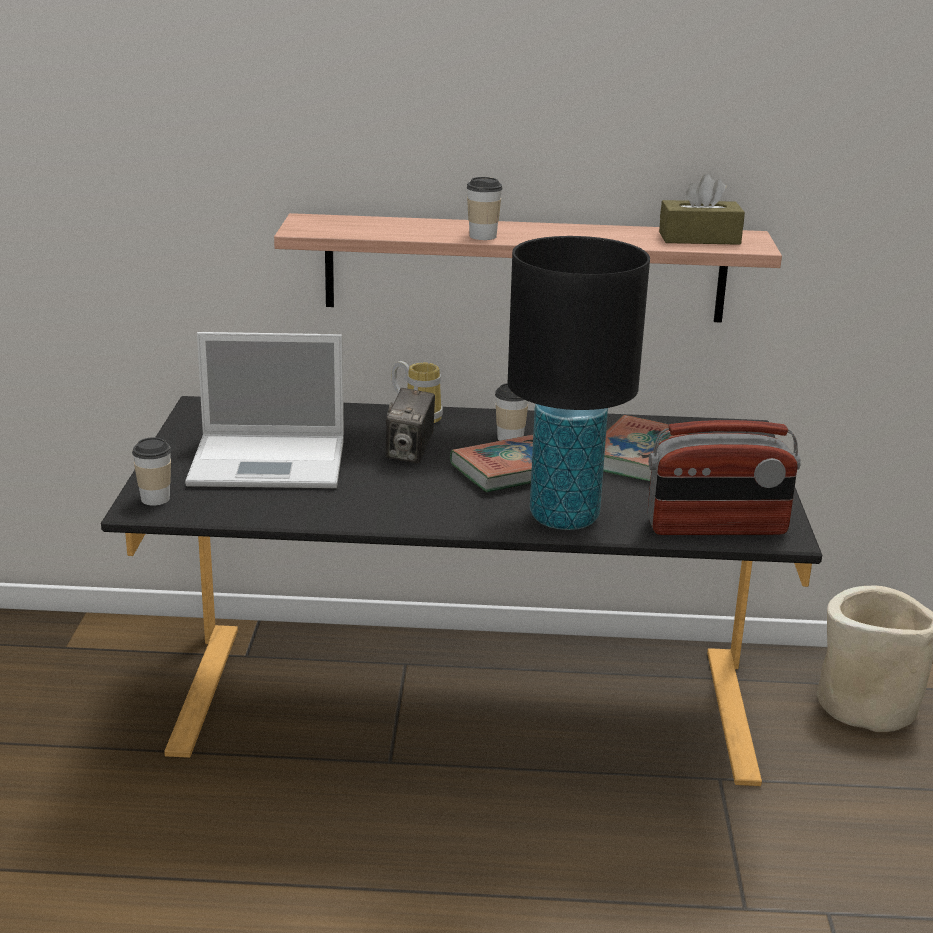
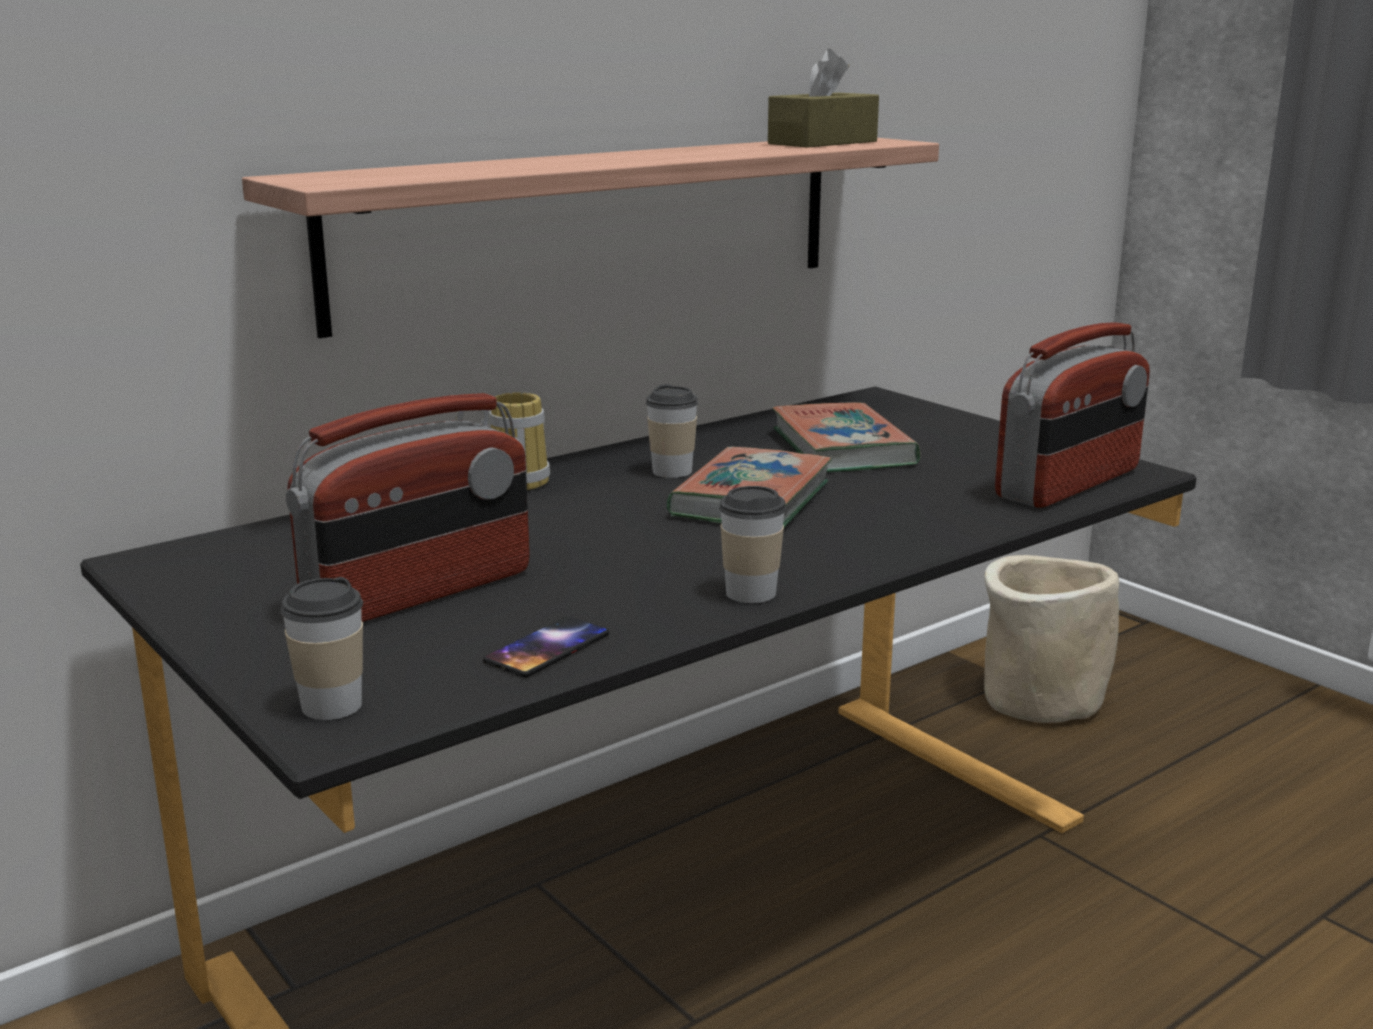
camera: 40 degrees left, 5 degrees down
(270, 508) = (547, 648): none -> phone
(271, 462) = (420, 593): laptop -> radio
(410, 453) = (590, 522): camera -> none
(483, 236) = (597, 163): cup -> cup (751, 593)
(564, 517) = (917, 525): black table lamp -> none

